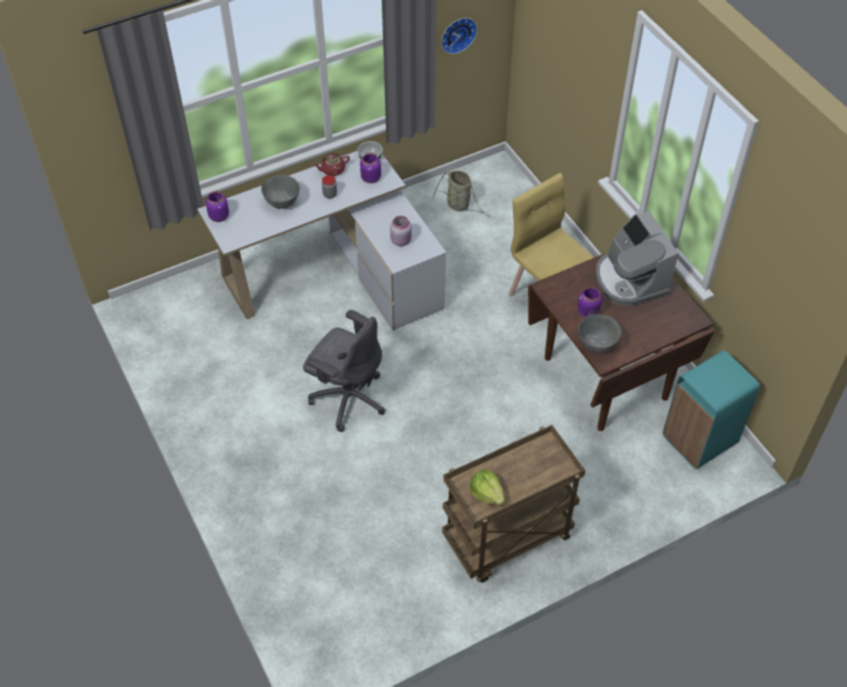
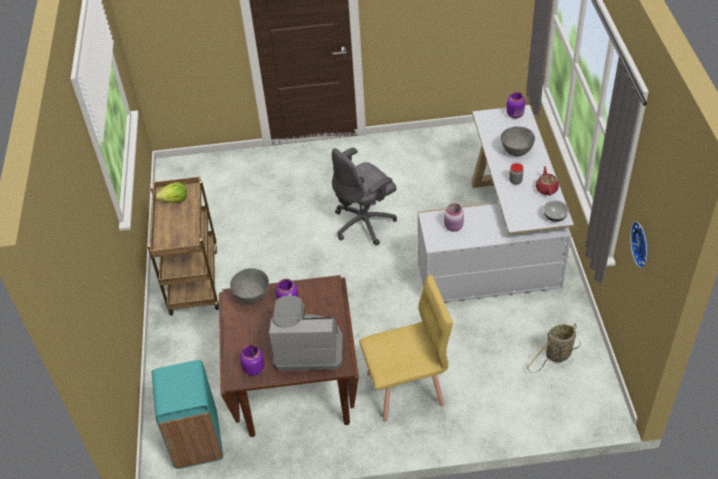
camera: 115 degrees right, 5 degrees down
(370, 178) = (526, 210): purple jar -> purple jar (254, 368)

